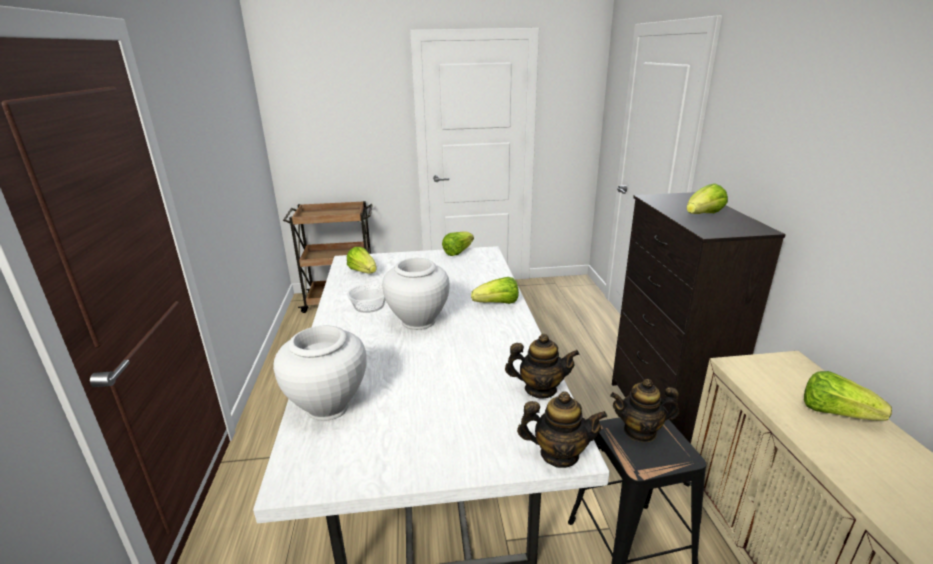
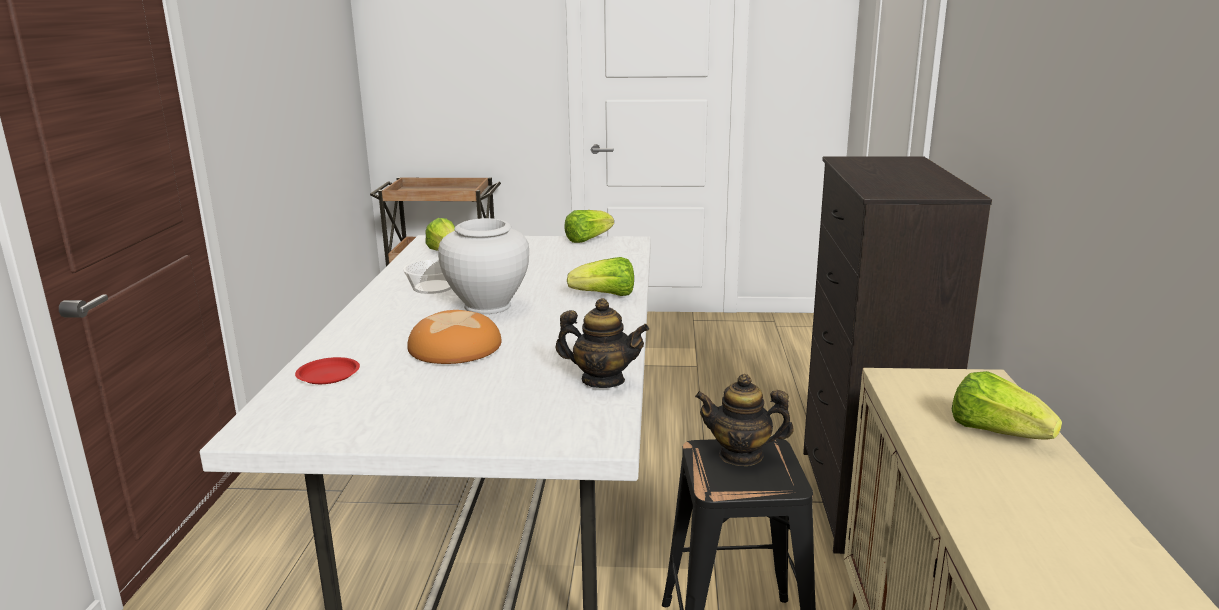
camera: 10 degrees right, 5 degrees down
(328, 406) = (328, 375): white vase -> red plate
(415, 366) = (456, 347): none -> bread
(559, 454) = (583, 439): teapot -> none
(703, 215) = (896, 178): lettuce -> none

